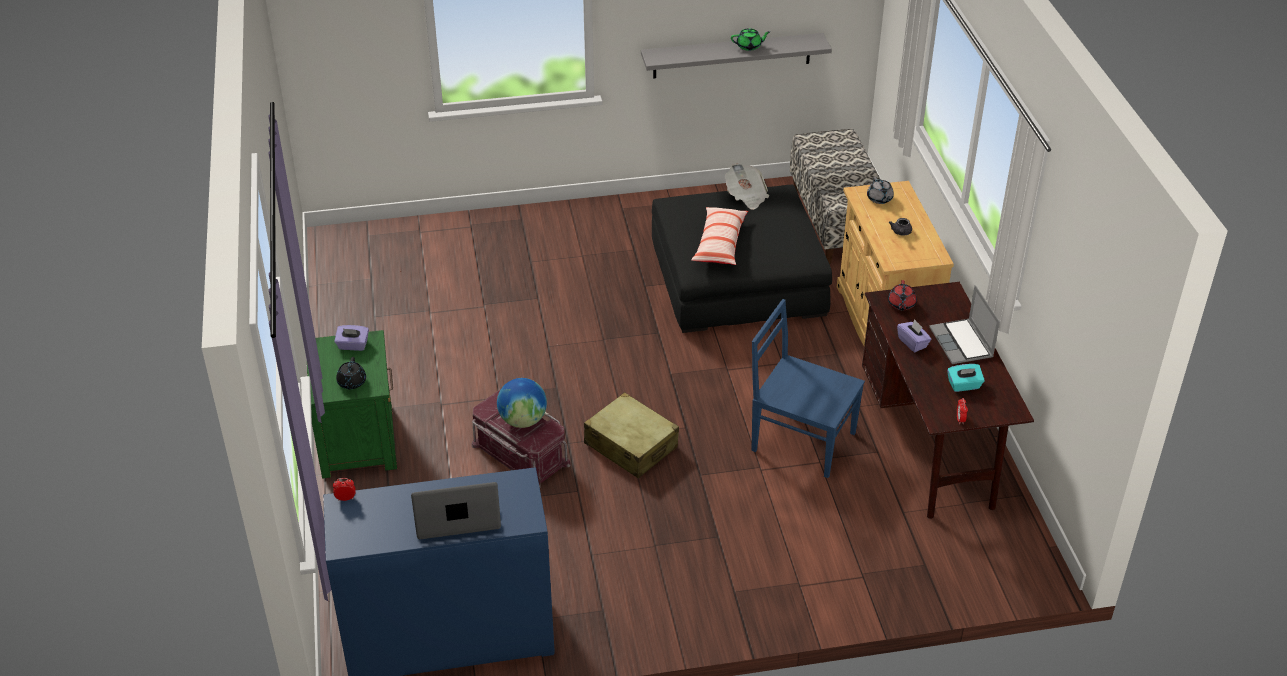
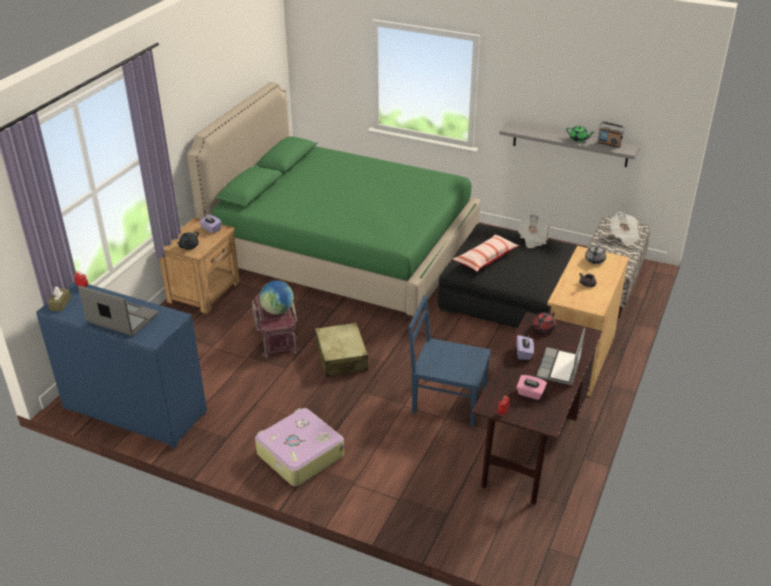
camera: 35 degrees right, 5 degrees down
(346, 534) = (60, 303): none -> brown tissue box
(359, 440) = (205, 291): green nightstand -> brown nightstand
(487, 307) = (343, 253): none -> green bed
(707, 585) = (299, 454): none -> suitcase
(788, 41) = (609, 144): none -> radio
(801, 440) = (447, 401): blue chair -> blue chair turned 45 degrees counterclockwise
(840, 153) = (624, 237): none -> newspaper
(964, 385) = (530, 394): turquoise tissue box -> pink tissue box

